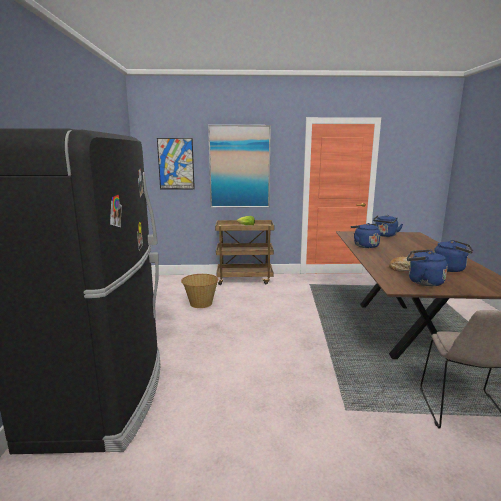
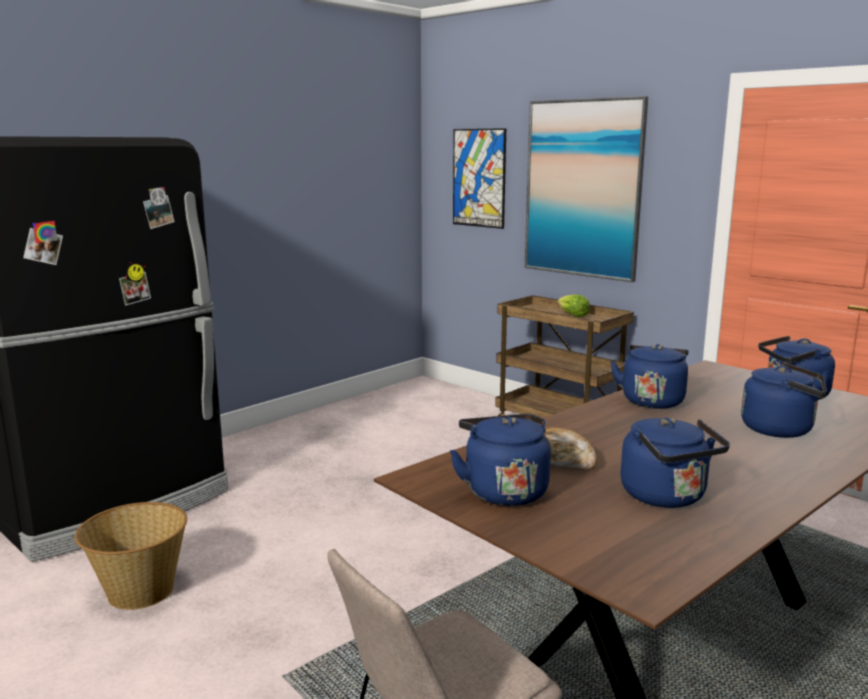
camera: 45 degrees right, 0 degrees up
(200, 303) = (413, 442): basket -> basket (139, 591)
(411, 245) = (781, 430): none -> blue kettle

